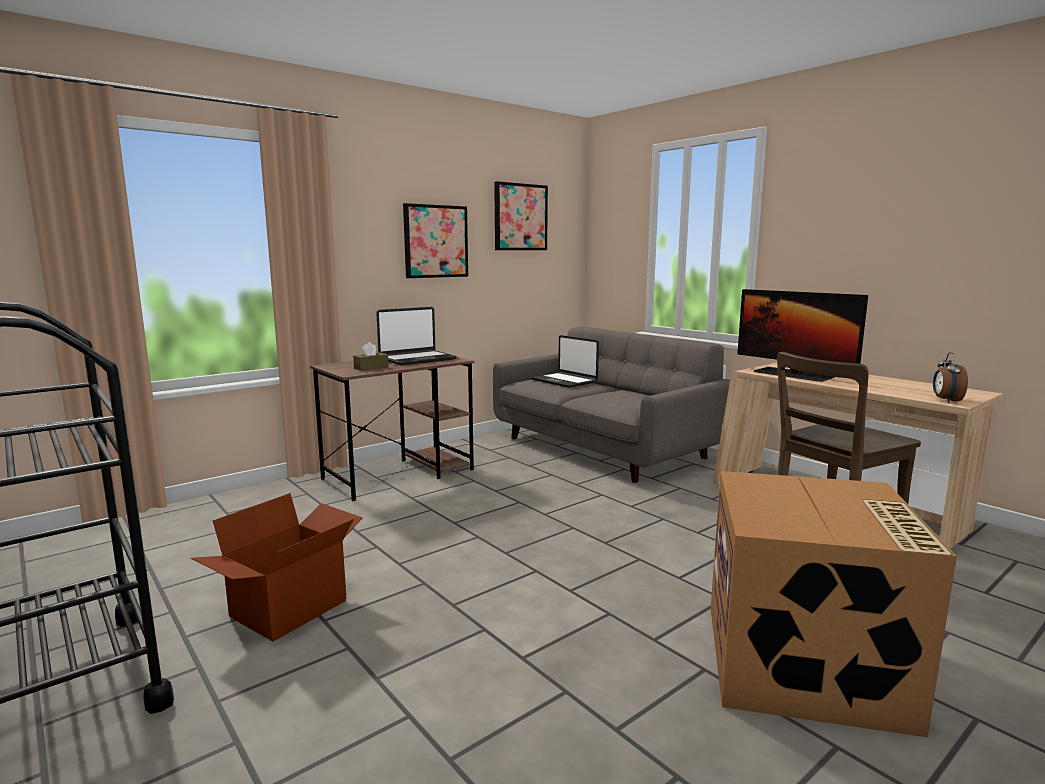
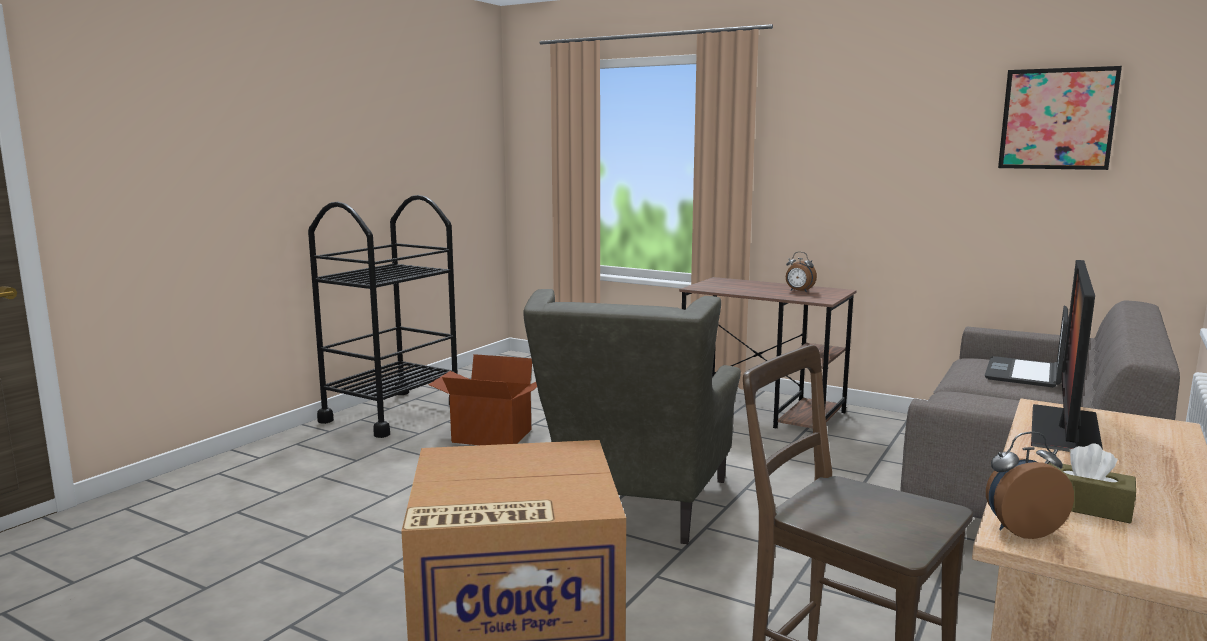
camera: 70 degrees right, 0 degrees up
(371, 367) = (731, 288): brown tissue box -> brown tissue box (1086, 506)
(417, 359) = (798, 291): laptop -> alarm clock
(435, 241) = (897, 155): picture -> none
(556, 563) = (633, 510): none -> grey armchair

